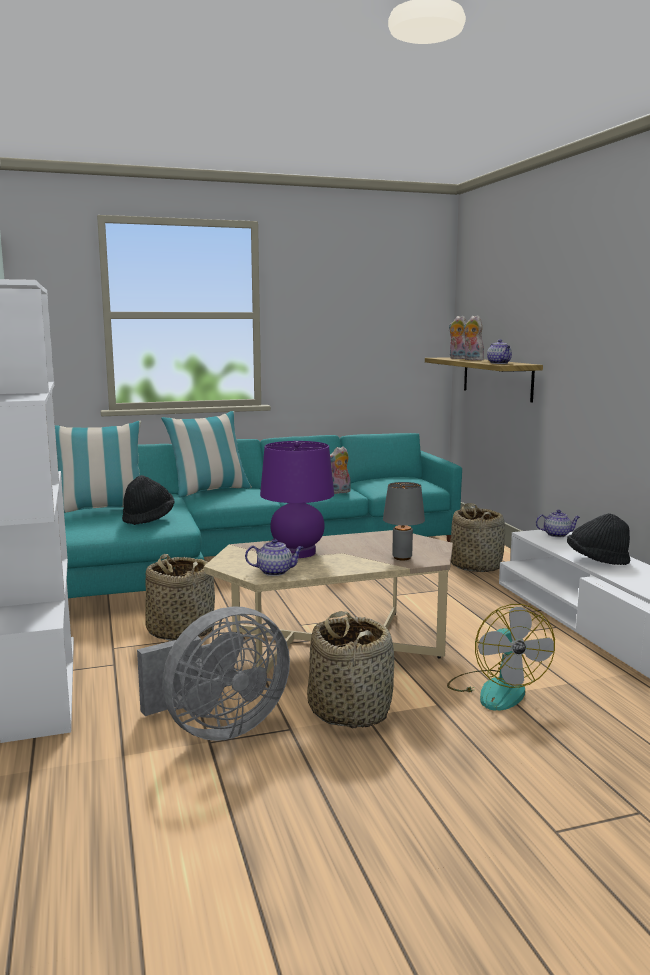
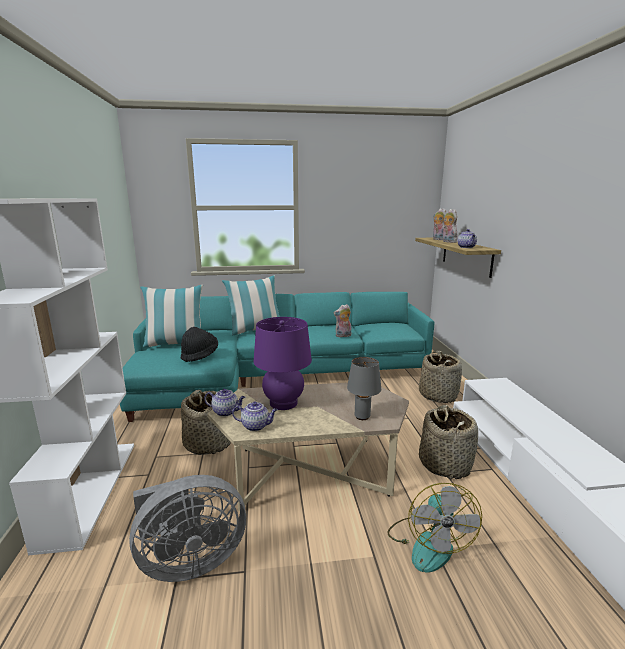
camera: 10 degrees right, 5 degrees up
(350, 710) = (300, 553): basket -> basket (445, 464)
(557, 535) = (501, 386): teapot -> teapot (226, 412)
(597, 560) = (531, 420): black hat -> none

